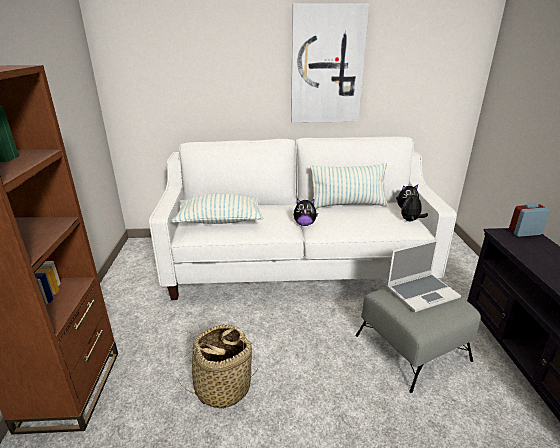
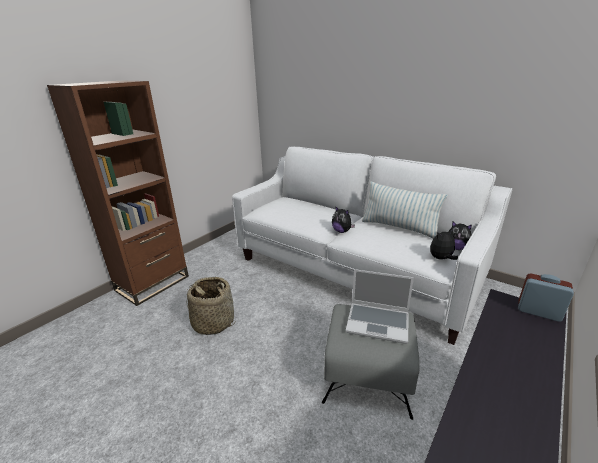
camera: 40 degrees right, 0 degrees up
(220, 221) = (284, 210): pillow -> none
(327, 66) = (424, 89): picture -> none

